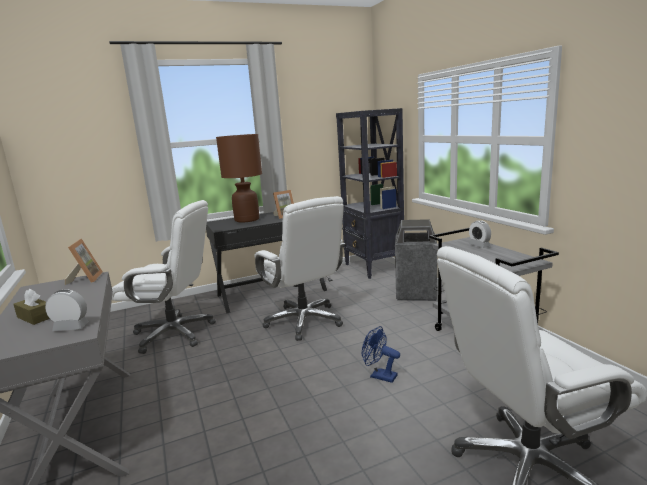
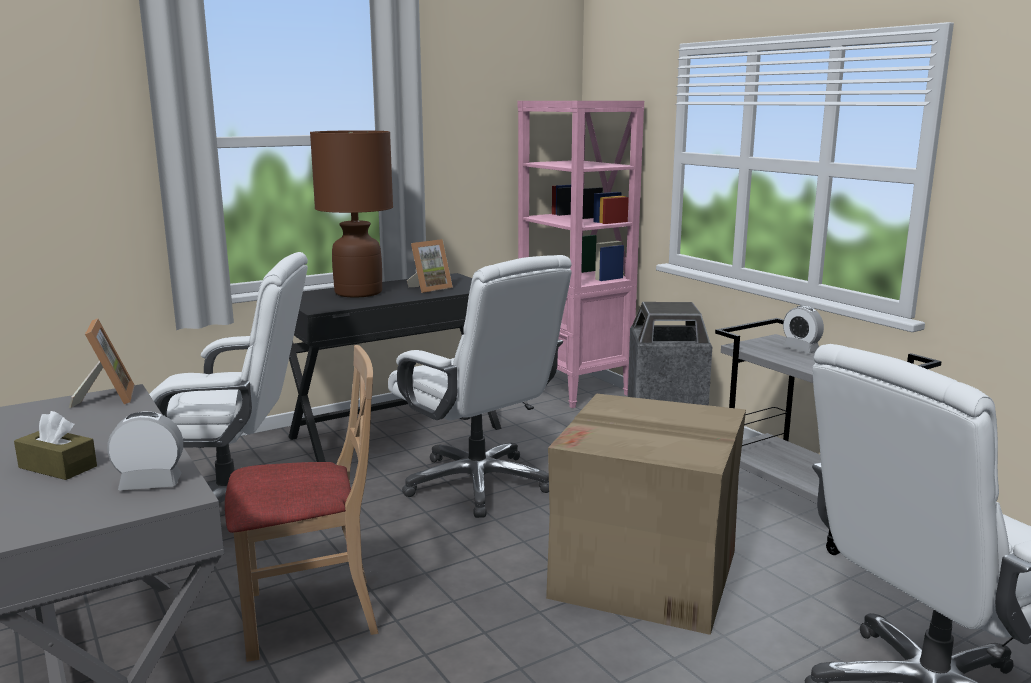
camera: 10 degrees left, 0 degrees up
(192, 393) = (310, 615): none -> beige chair
(373, 268) = (574, 389): black bookcase -> pink bookcase
(379, 376) = (646, 574): blue fan -> cardboard box

